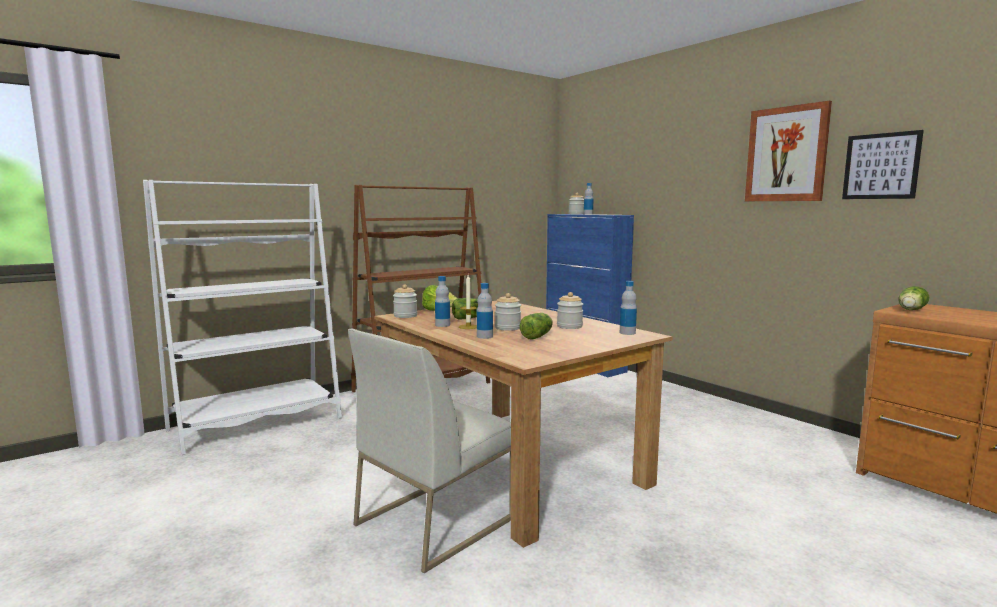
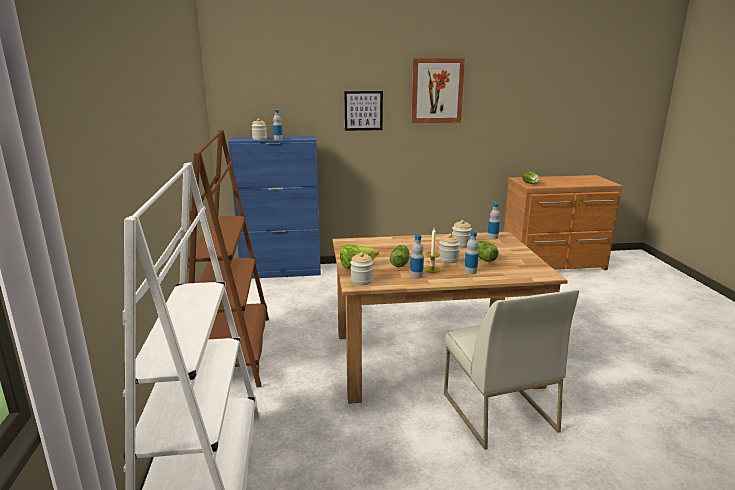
camera: 60 degrees left, 10 degrees up
(881, 166) = (491, 101): picture -> picture (363, 110)

